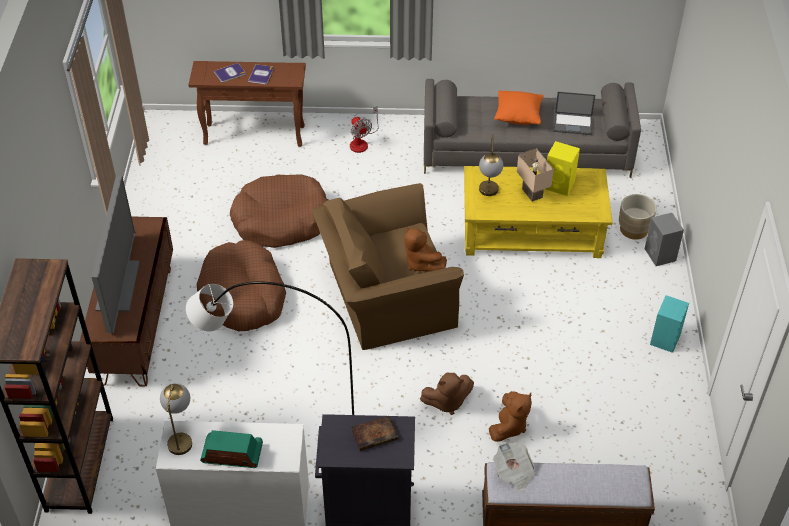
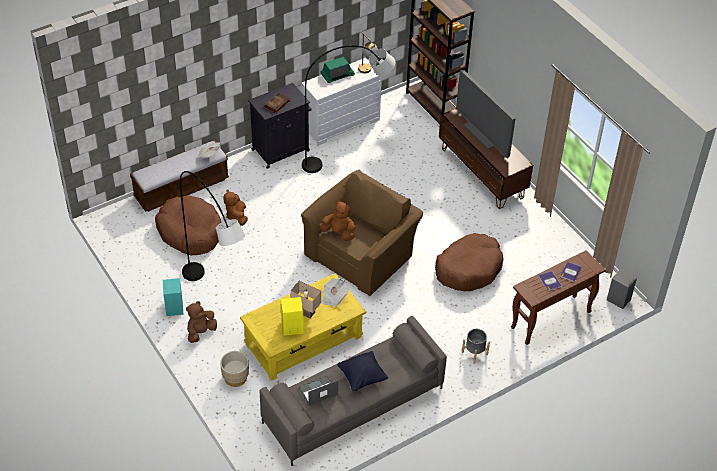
camera: 145 degrees right, 0 degrees up
(243, 296) = (442, 214): brown dog bed -> brown dog bed (190, 232)
(362, 142) = (474, 353): fan -> grey planter
(447, 402) = (279, 213): brown plush toy -> brown plush toy (201, 332)
(488, 194) = (333, 297): table lamp -> newspaper
(518, 117) = (362, 377): orange pillow -> black pillow
(604, 325) = (217, 298): none -> grey floor lamp
(660, 255) = (206, 366): grey speaker -> grey speaker (618, 299)

